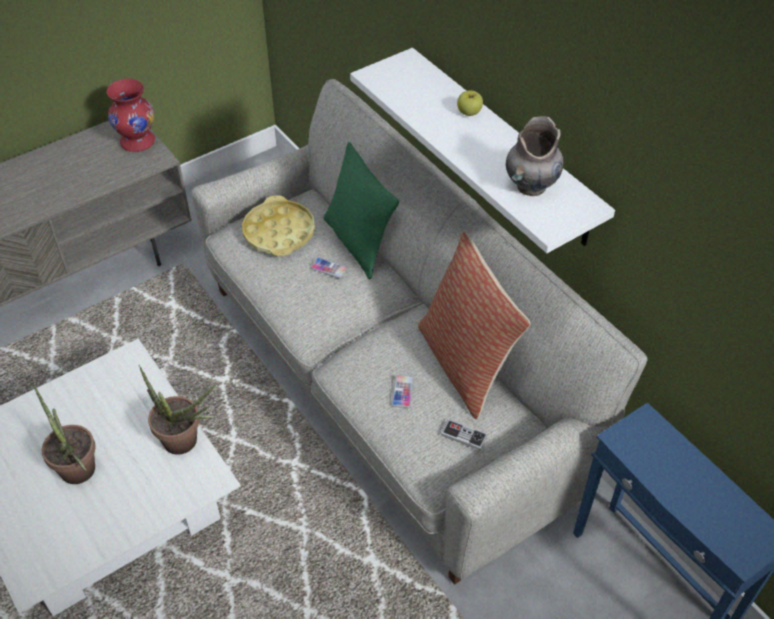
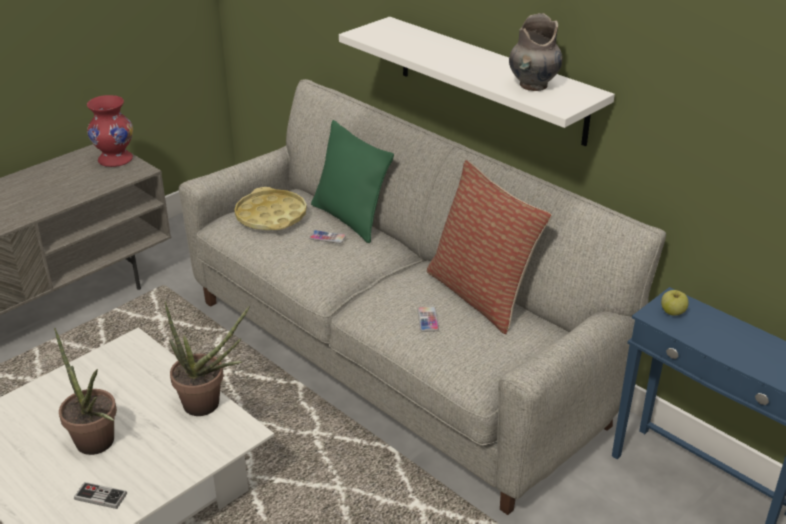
camera: 10 degrees left, 15 degrees down
(464, 435) = (498, 346): game controller -> game controller (100, 496)
(469, 112) = (457, 48): apple -> apple (672, 312)

